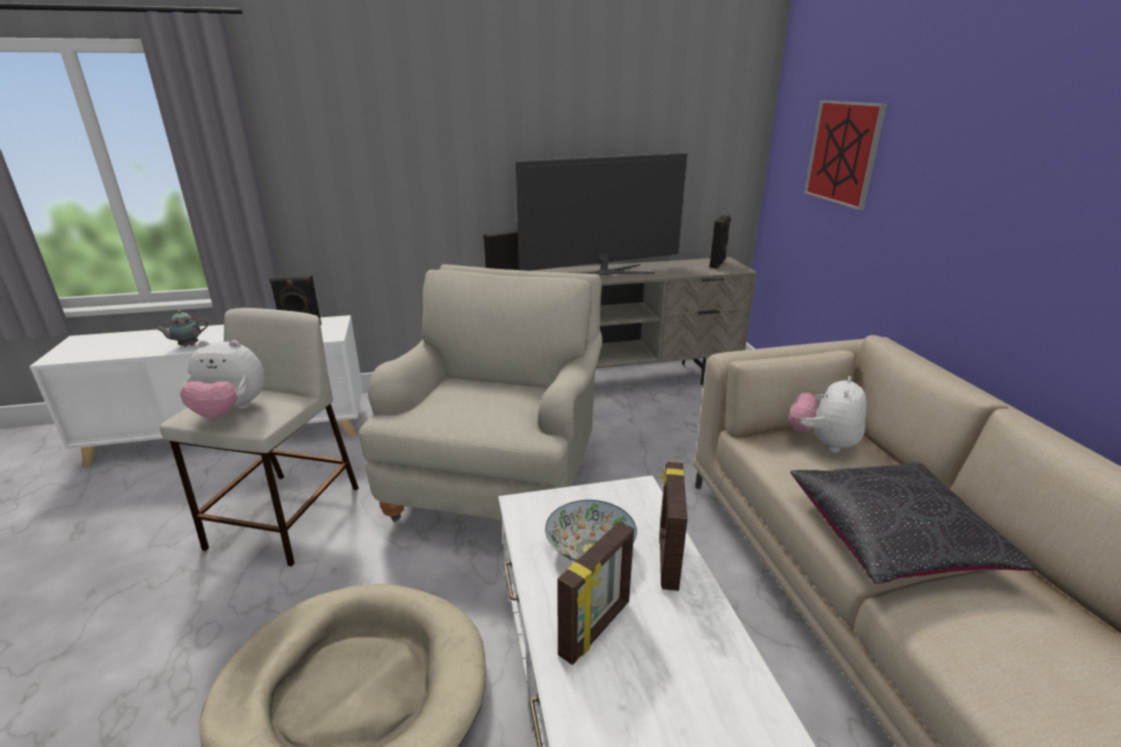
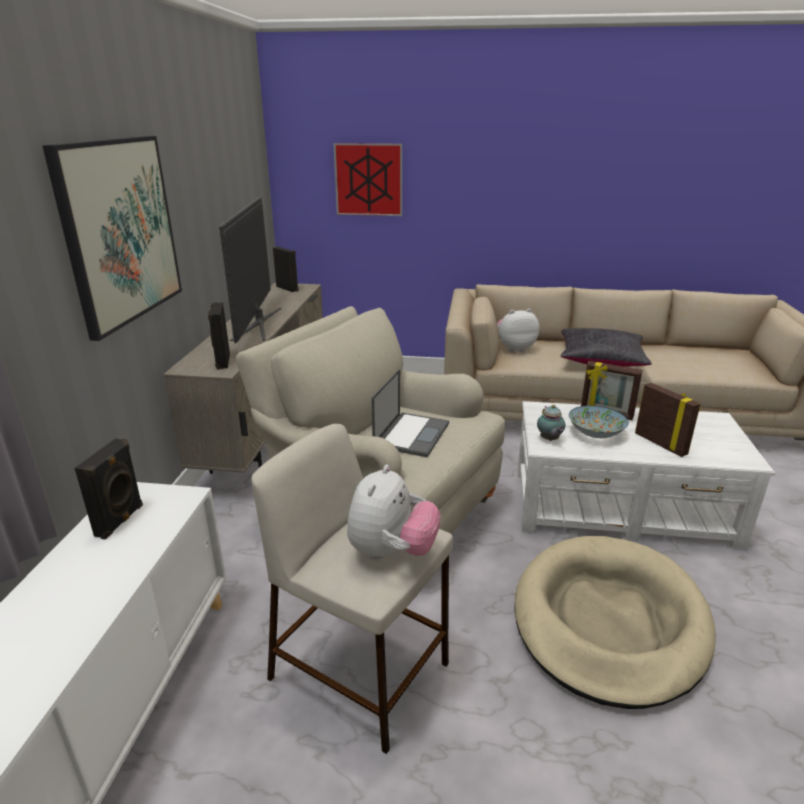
camera: 70 degrees left, 0 degrees up
(187, 346) = (66, 638): teapot -> teapot (549, 440)
(443, 149) = (120, 231): none -> picture
(470, 400) = (411, 434): none -> laptop
(823, 442) = (514, 348): plush toy -> plush toy turned 120 degrees clockwise

